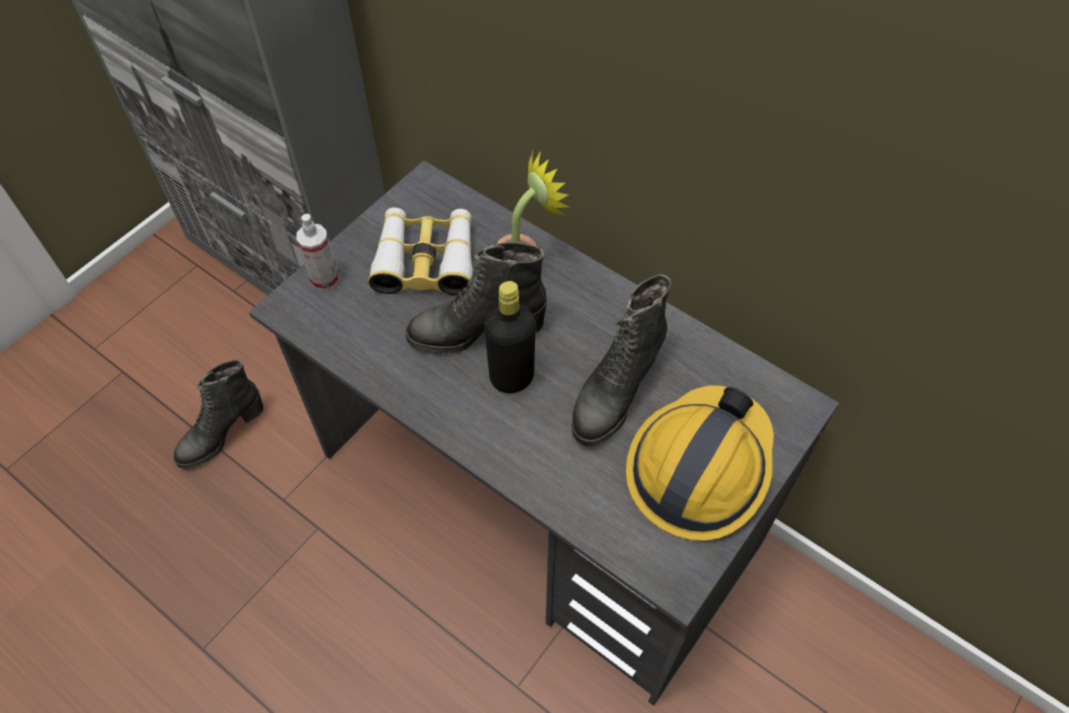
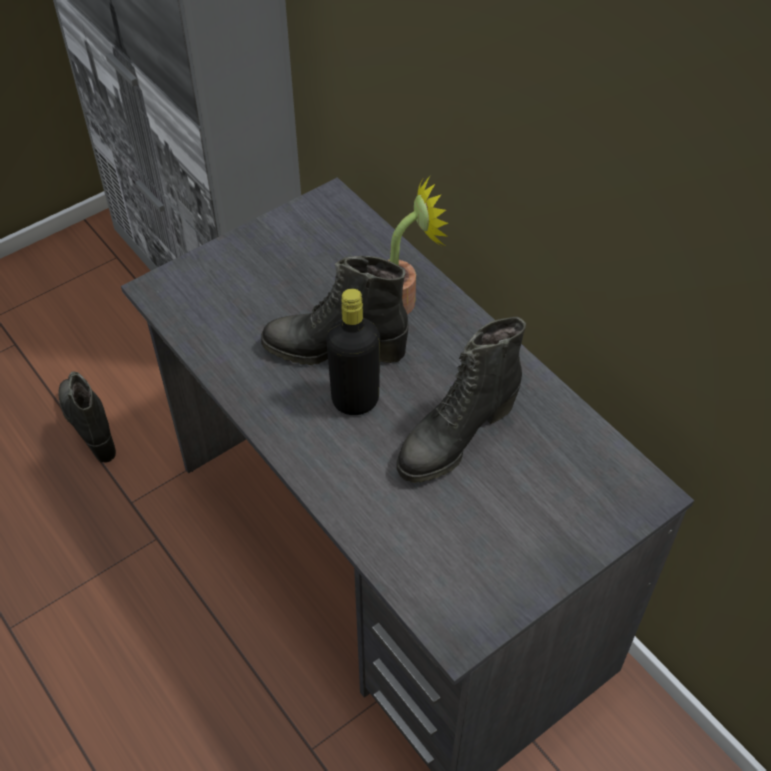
camera: 15 degrees right, 5 degrees down
(221, 434) = (90, 425): black boot -> black boot turned 90 degrees clockwise
(324, 279) = (203, 269): spray bottle -> none
(426, 259) = (307, 271): binoculars -> none
(699, 468) = (519, 531): hard hat -> none

